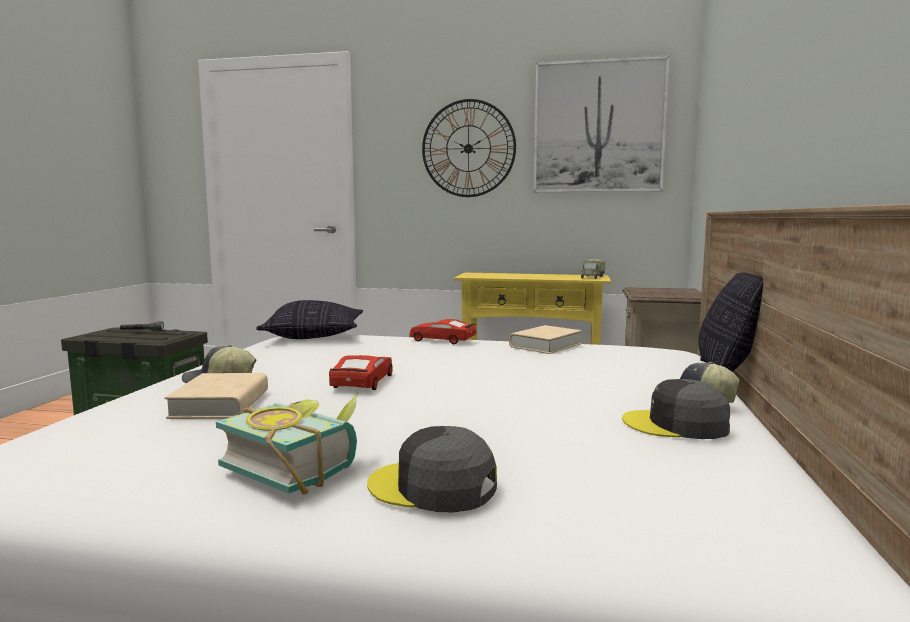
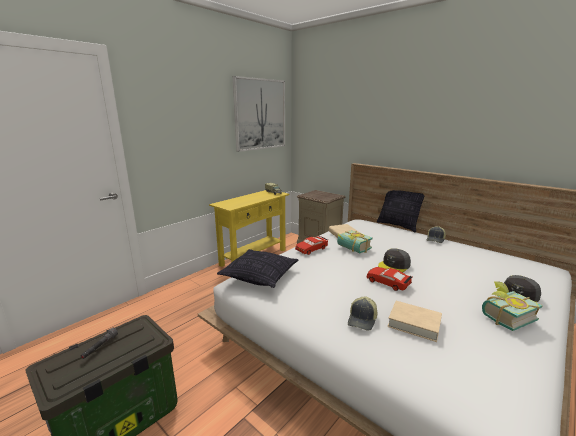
camera: 60 degrees left, 10 degrees up
(468, 148) = (202, 127): wall clock -> none
(481, 354) = (351, 249): none -> book
(676, 425) = (460, 249): grey cap -> grey cap (394, 265)

